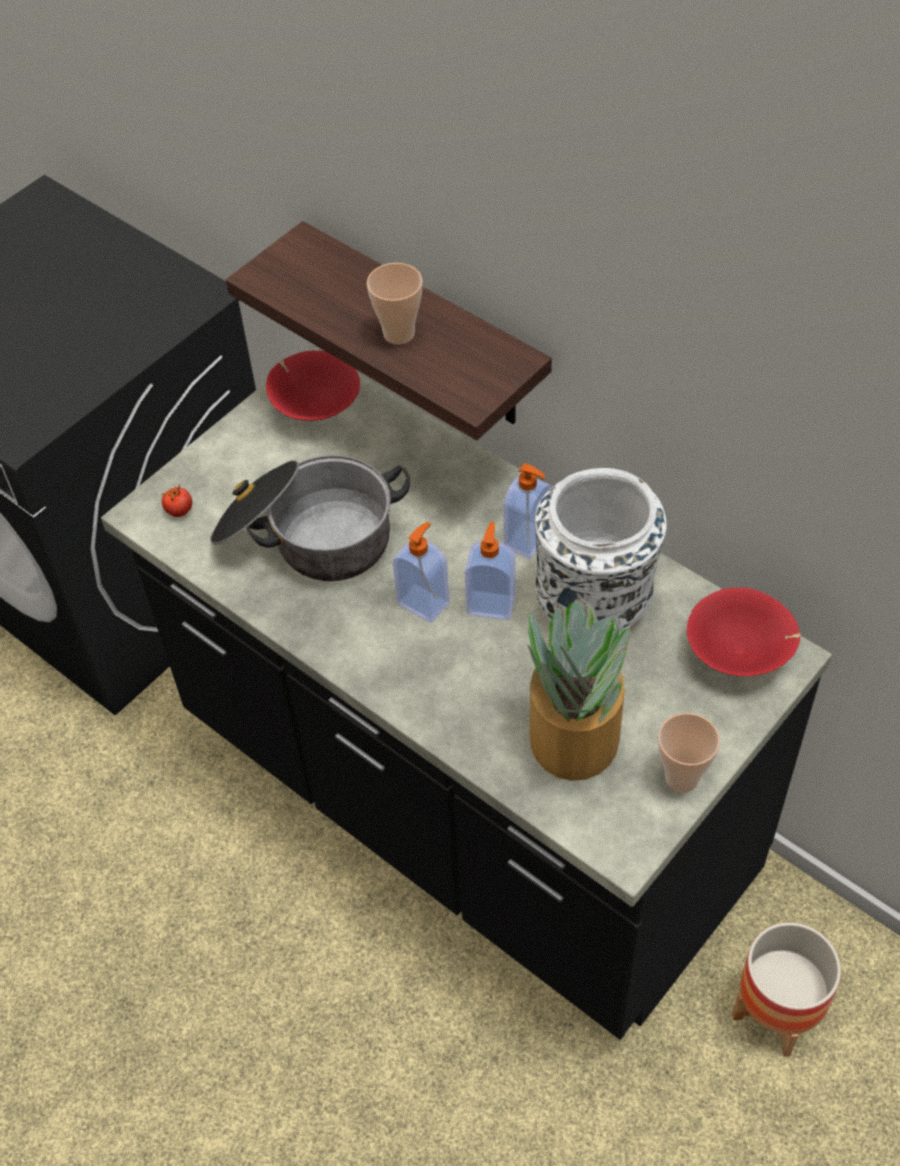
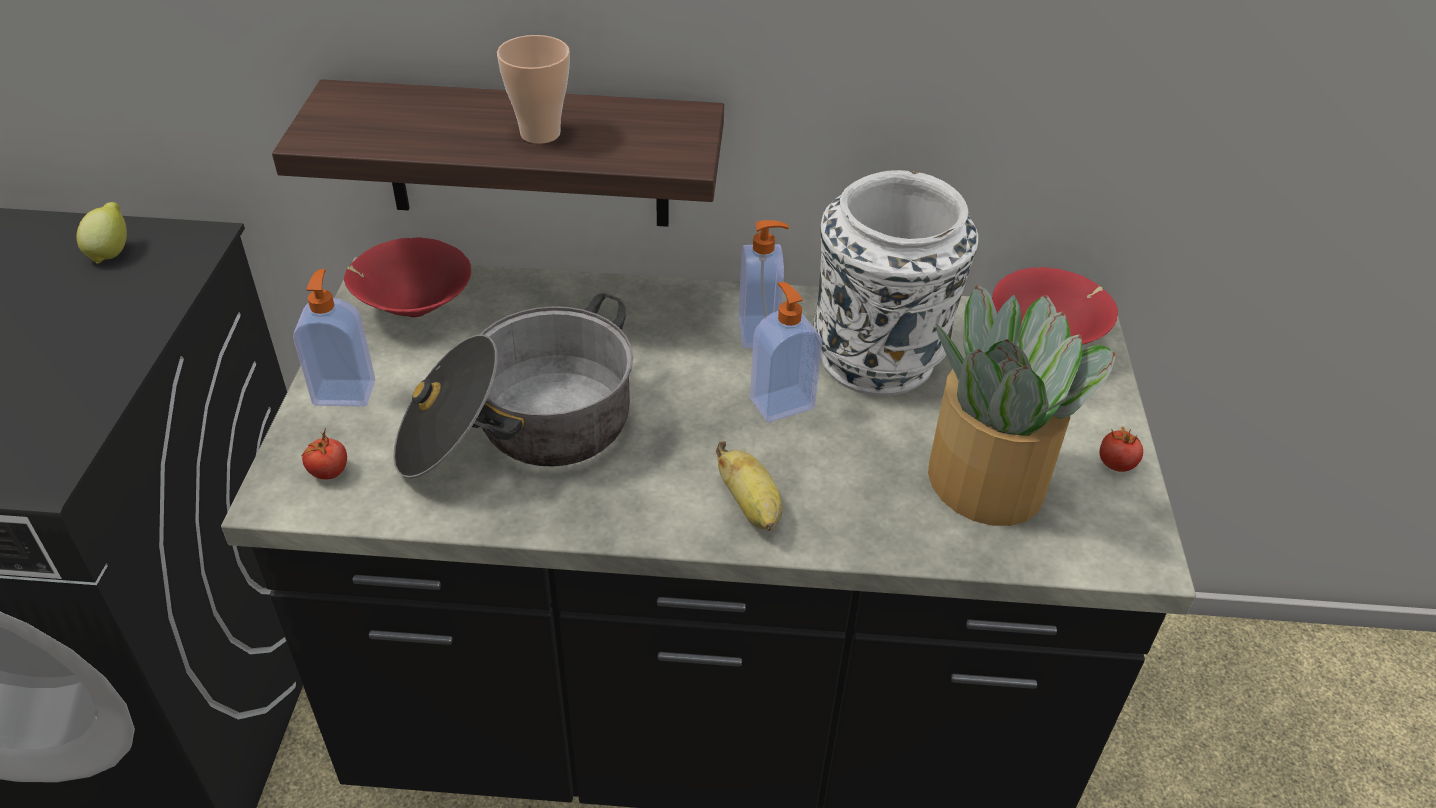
camera: 40 degrees left, 10 degrees down
(153, 283) = (111, 252): none -> lemon
(402, 670) = (751, 507): none -> banana
(424, 602) = (710, 433): soap dispenser -> soap dispenser (345, 392)
(682, 777) = (1116, 464): cup -> tomato
(777, 1012) = (1131, 735): planter -> none

